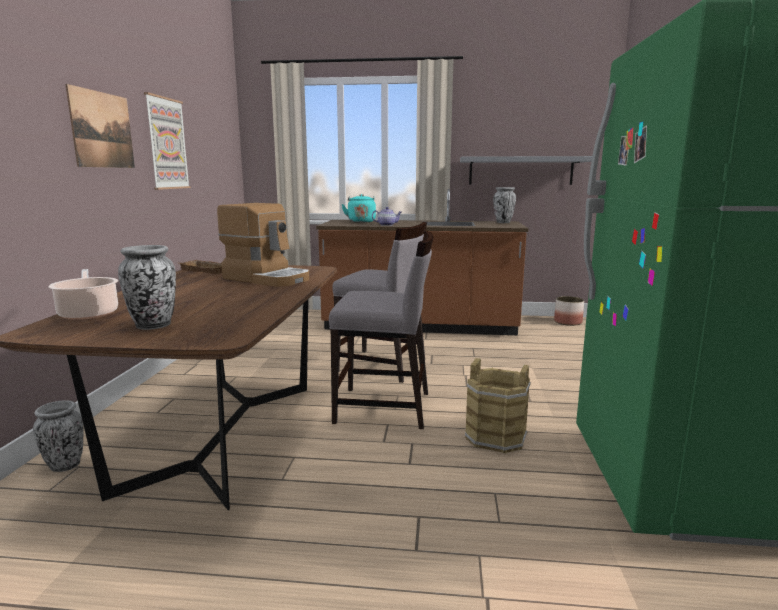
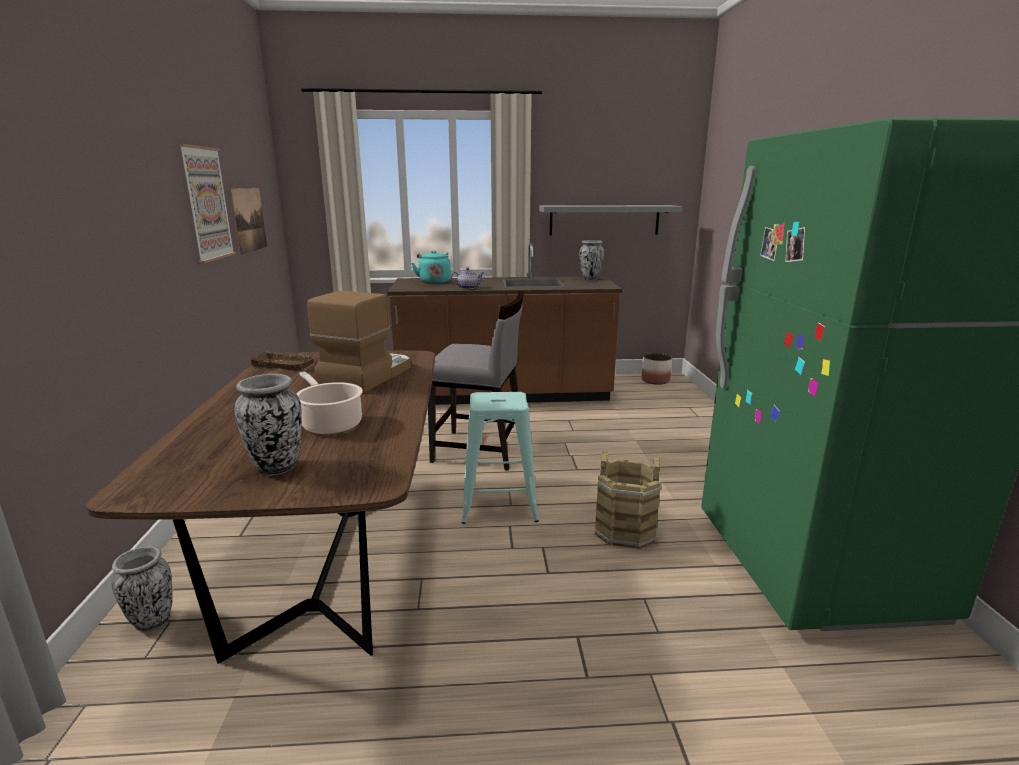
camera: 10 degrees left, 5 degrees up
(88, 313) = (181, 451): cooking pot -> cooking pot (330, 424)
(102, 130) = (139, 200): picture -> picture (249, 220)
(268, 278) = (366, 375): coffee machine -> coffee machine turned 90 degrees counterclockwise
(384, 408) = (499, 505): grey chair -> turquoise stool

